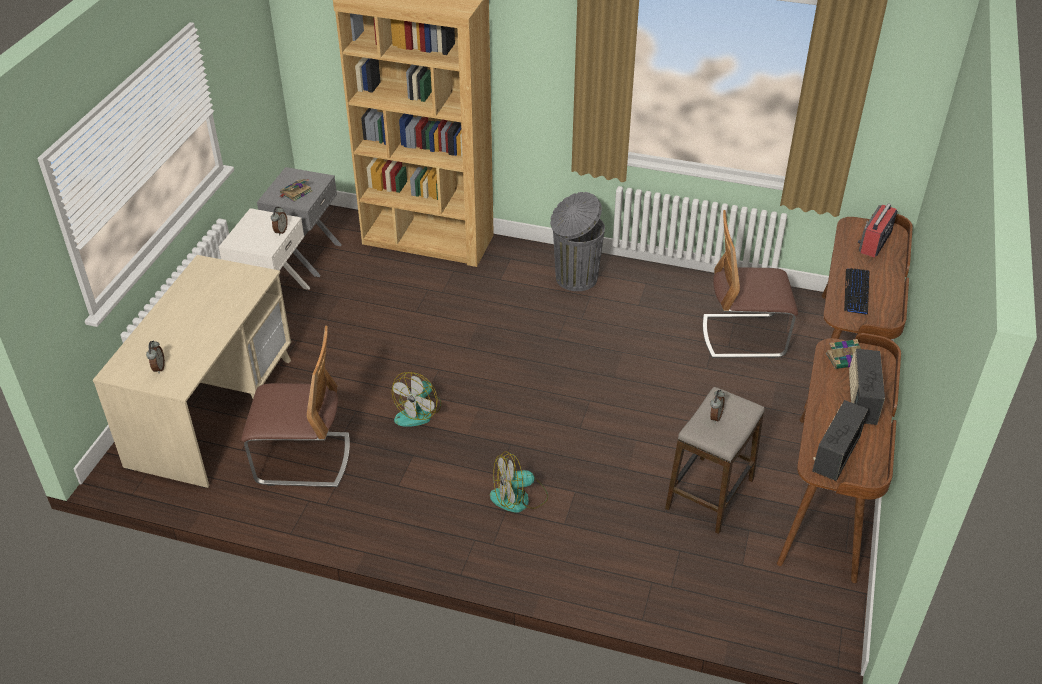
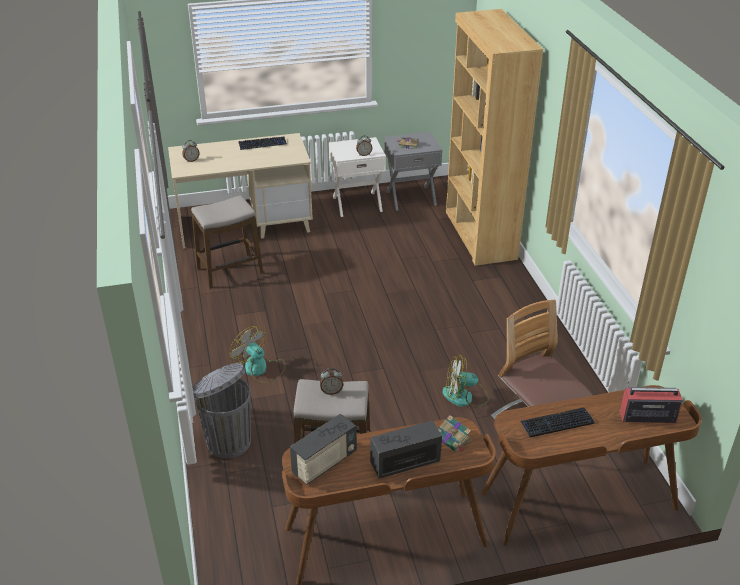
camera: 60 degrees right, 5 degrees down
(189, 293) = (262, 144): none -> keyboard
(303, 459) = (230, 271): chair -> stool
(419, 412) = (306, 297): fan -> fan (465, 396)
(575, 278) = (512, 313): grey trash can -> grey trash can (227, 441)
(835, 454) = (324, 463): radio -> radio turned 135 degrees clockwise

